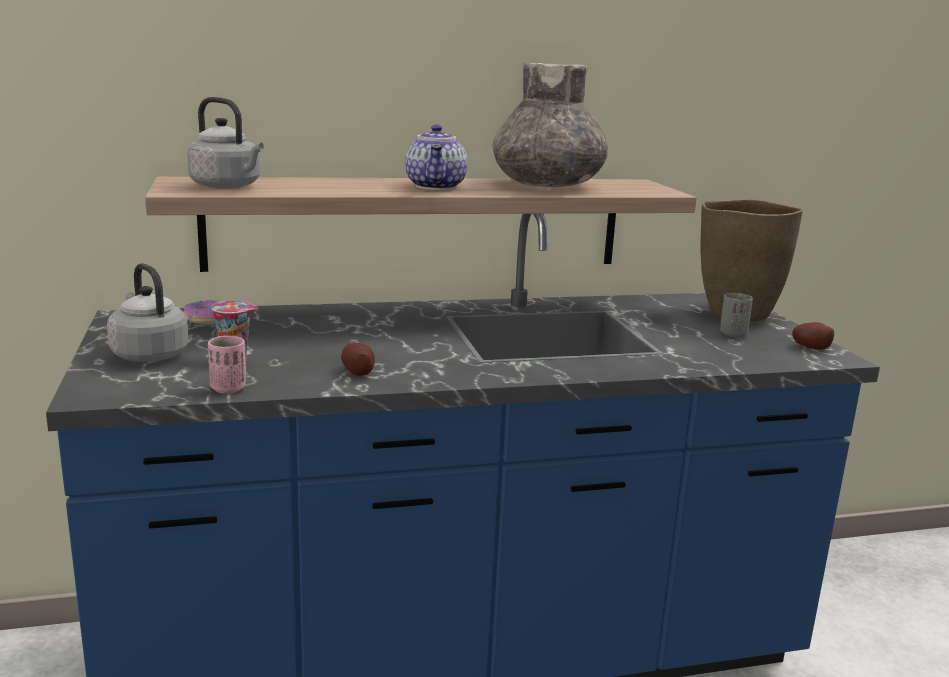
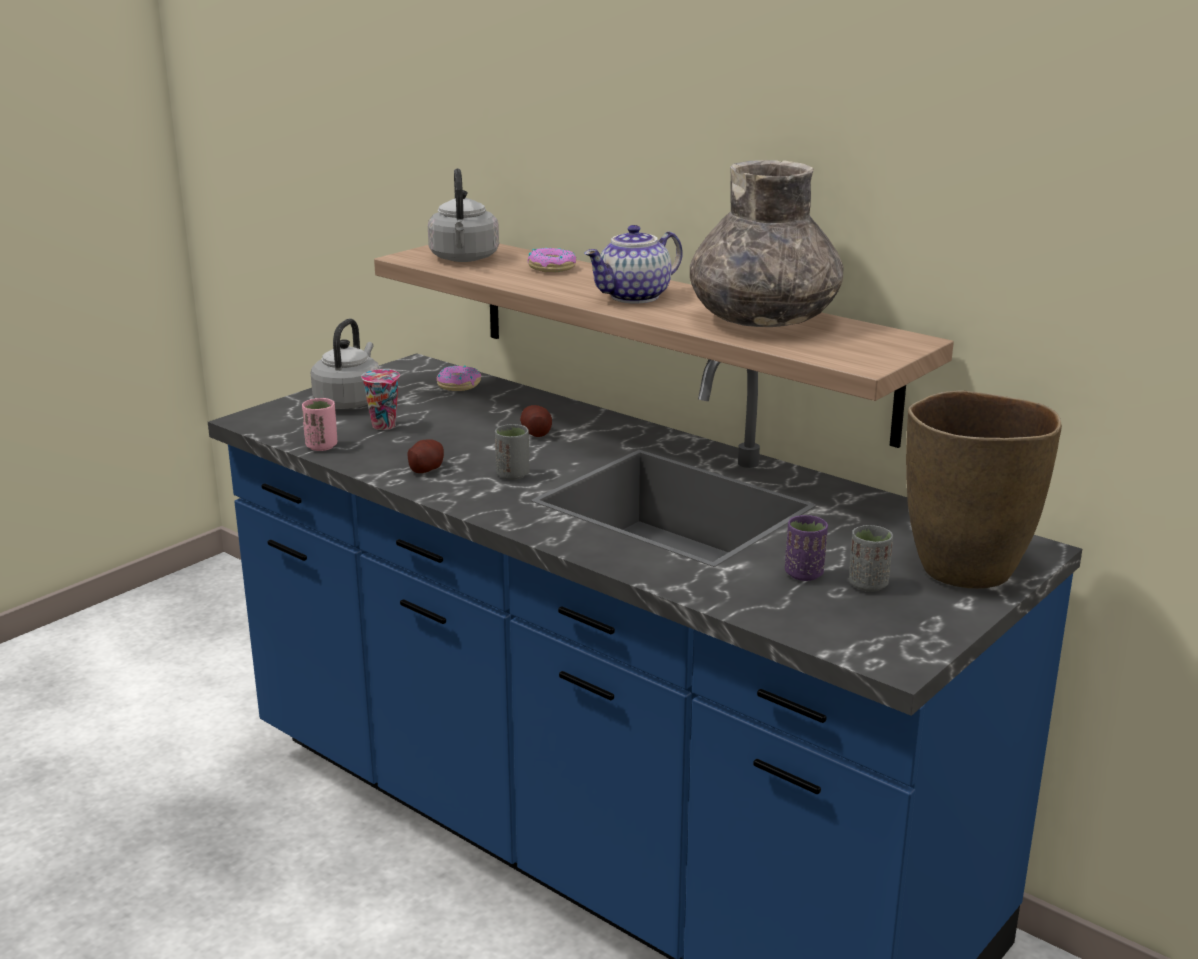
camera: 55 degrees right, 5 degrees up
(315, 182) = (552, 268): none -> donut
(423, 353) = (512, 475): none -> grey cup
(702, 340) = (804, 574): none -> purple cup
(810, 347) = (907, 638): potato -> potato (536, 432)

